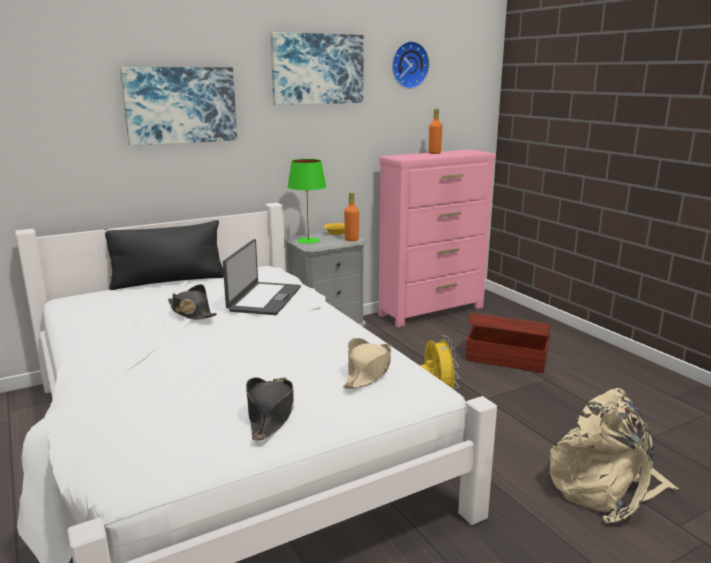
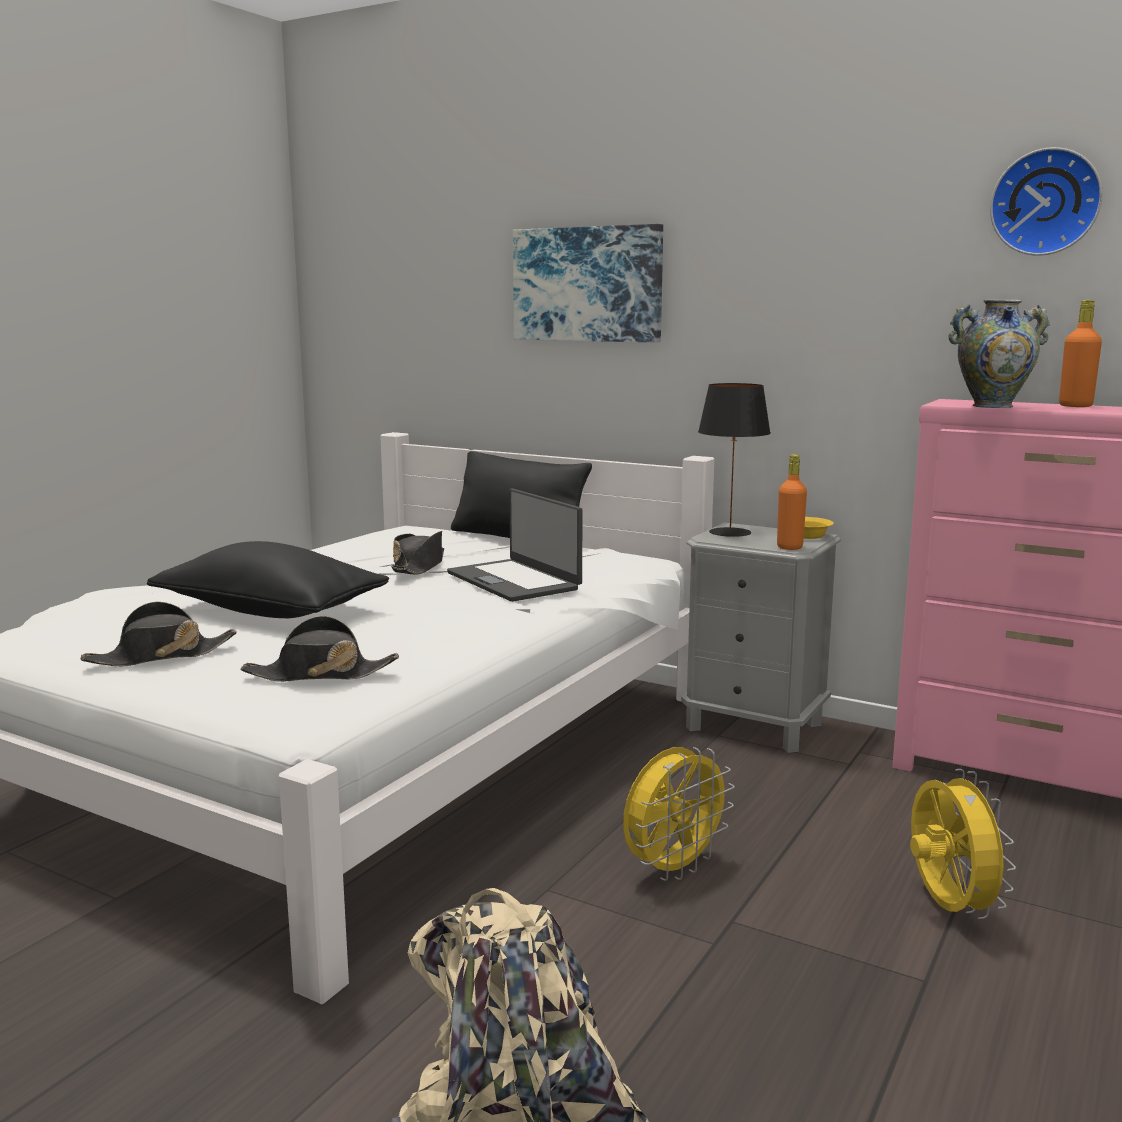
camera: 60 degrees right, 5 degrees down
(217, 368) = (270, 612): none -> black pillow
(264, 299) = (514, 581): laptop -> laptop turned 75 degrees clockwise
(307, 240) = (729, 532): green table lamp -> black table lamp
(317, 69) = (818, 221): picture -> none
(368, 372) = (320, 674): beige hat -> black hat
(420, 157) = (992, 406): none -> vase
(505, 358) = (947, 907): brown storage box -> yellow fan

